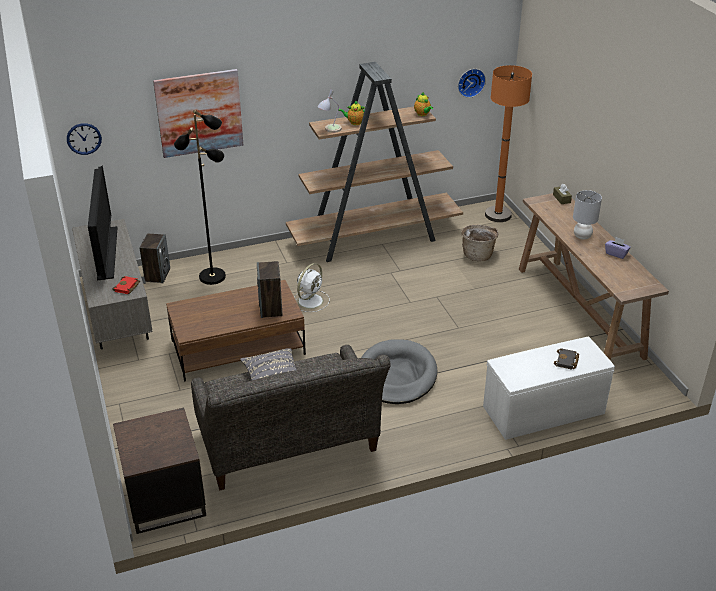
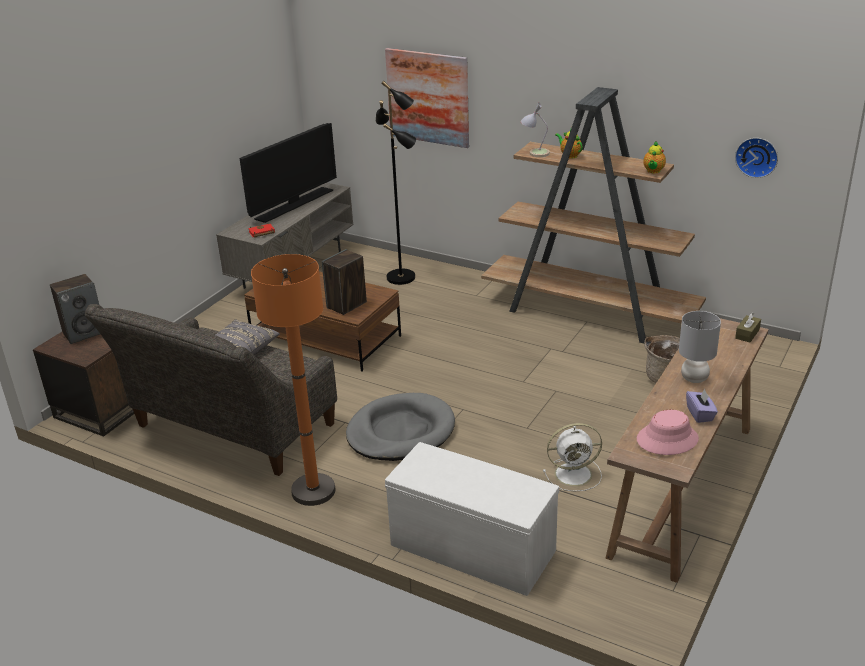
camera: 50 degrees right, 5 degrees down
(84, 138) = (325, 92): wall clock -> none
(157, 275) = (366, 257): speaker -> speaker (84, 332)
(311, 300) = (441, 334): white fan -> white fan (575, 474)
(498, 215) = (761, 353): orange floor lamp -> orange floor lamp (313, 491)
(567, 361) = (487, 491): black book -> none
(626, 275) = (667, 439): none -> pink hat

